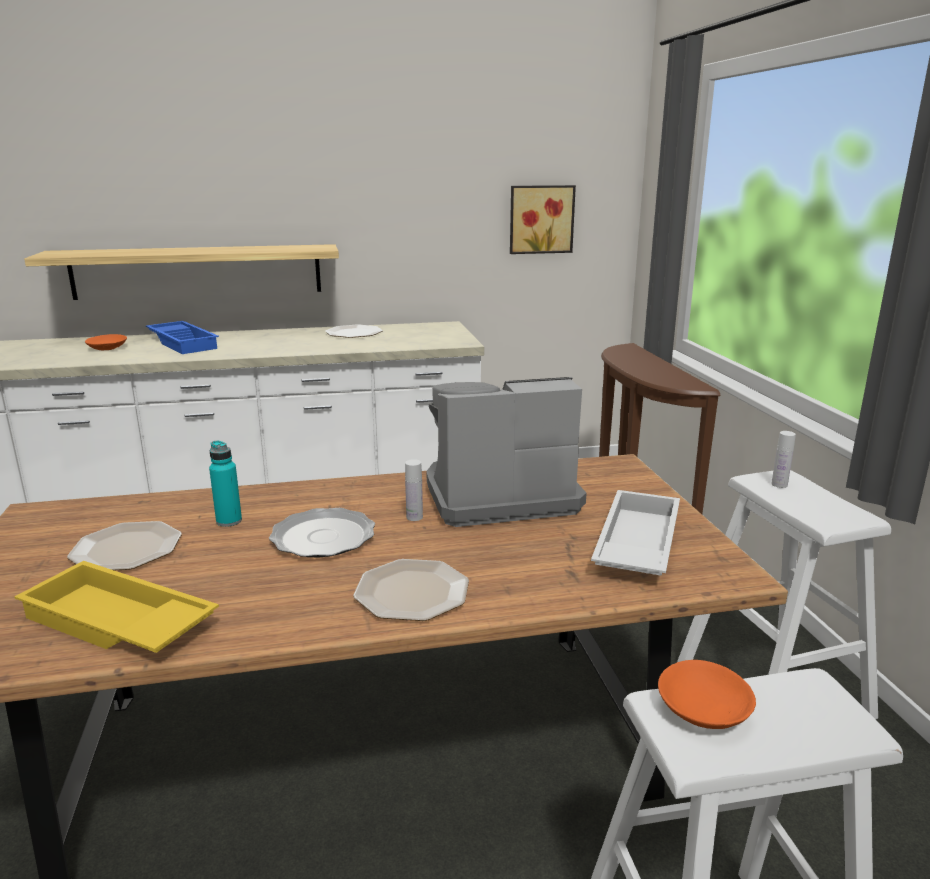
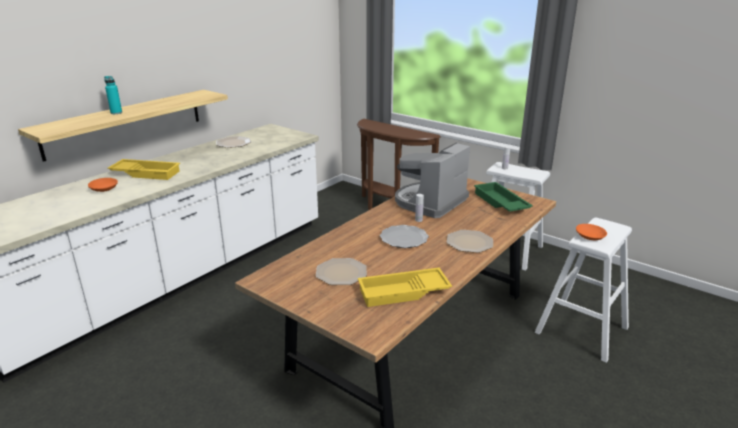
camera: 40 degrees left, 5 degrees up
(184, 343) = (146, 173): blue tray -> yellow tray
(229, 521) = (355, 248): turquoise bottle -> turquoise bottle (116, 113)
(540, 219) = (300, 57): picture -> none
(635, 544) = (500, 203): white tray -> green tray

